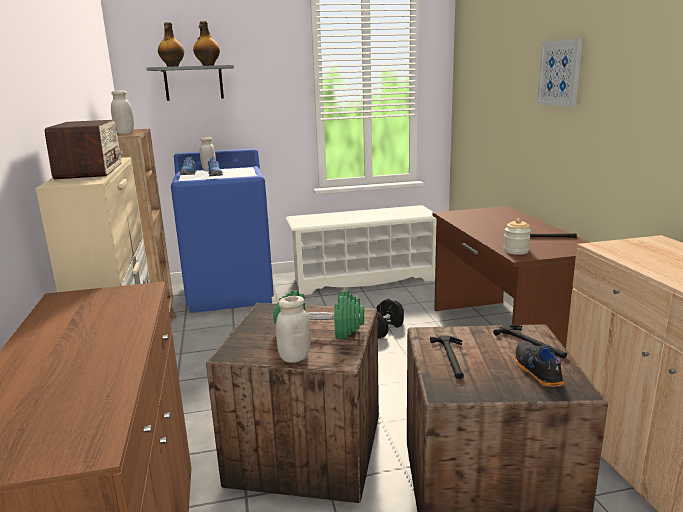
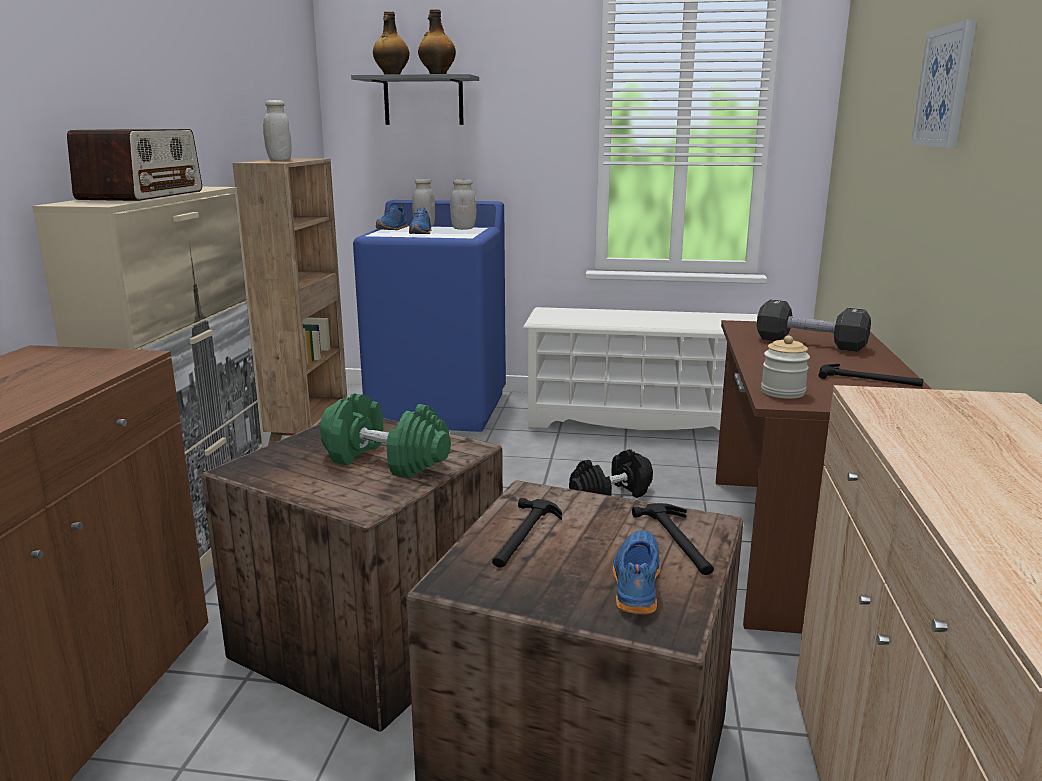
camera: 20 degrees right, 0 degrees up
(294, 357) = (311, 489): white jar -> white jar (463, 228)
(495, 220) = (810, 343): none -> black dumbbell
(536, 371) = (635, 583): black shoe -> blue shoe

